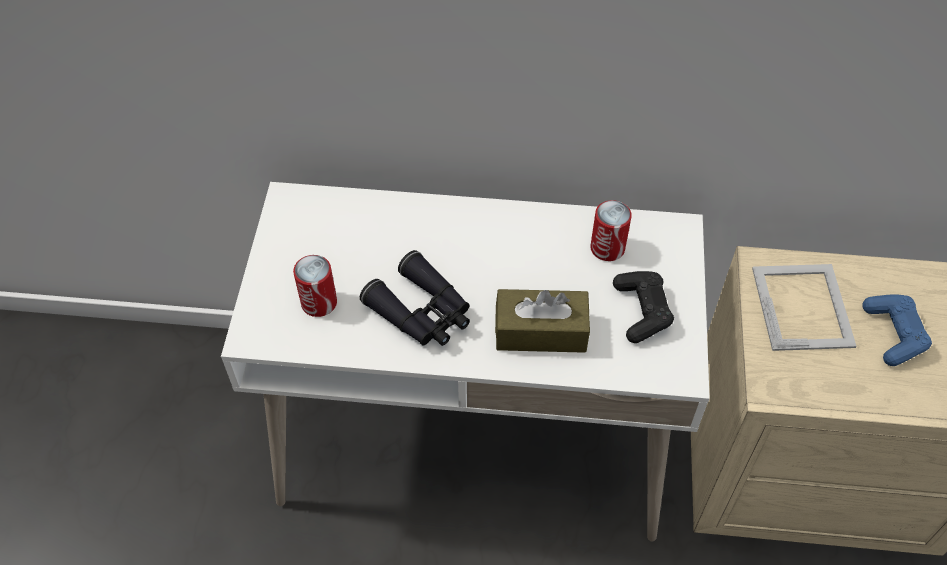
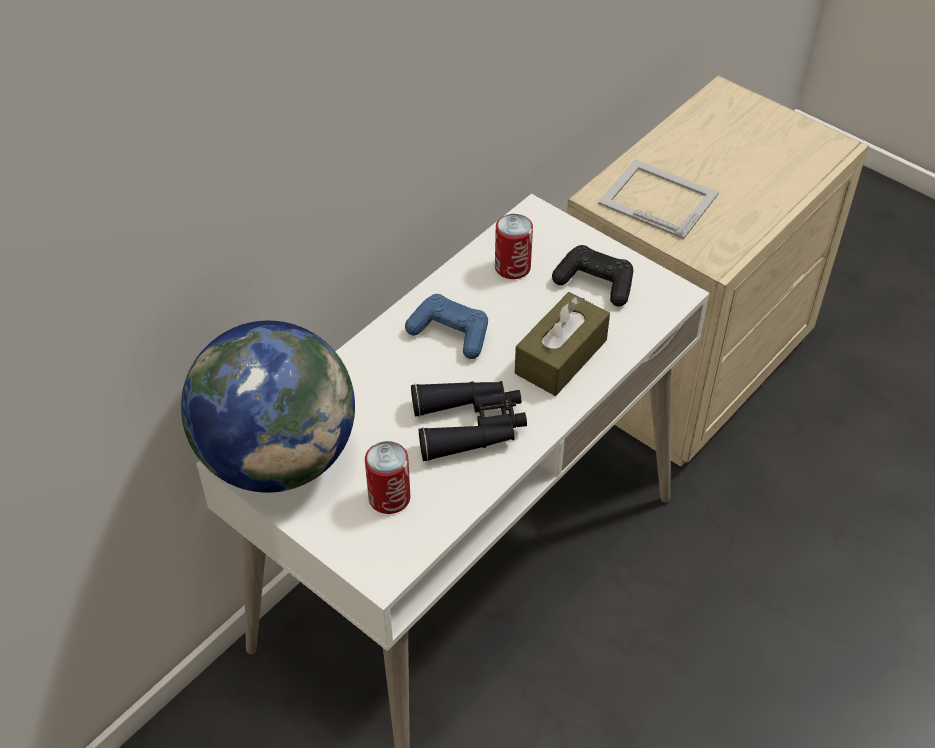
camera: 55 degrees left, 5 degrees down
(307, 220) = (278, 457): none -> globe
(893, 334) = (723, 168): blue game controller -> blue game controller (450, 333)

